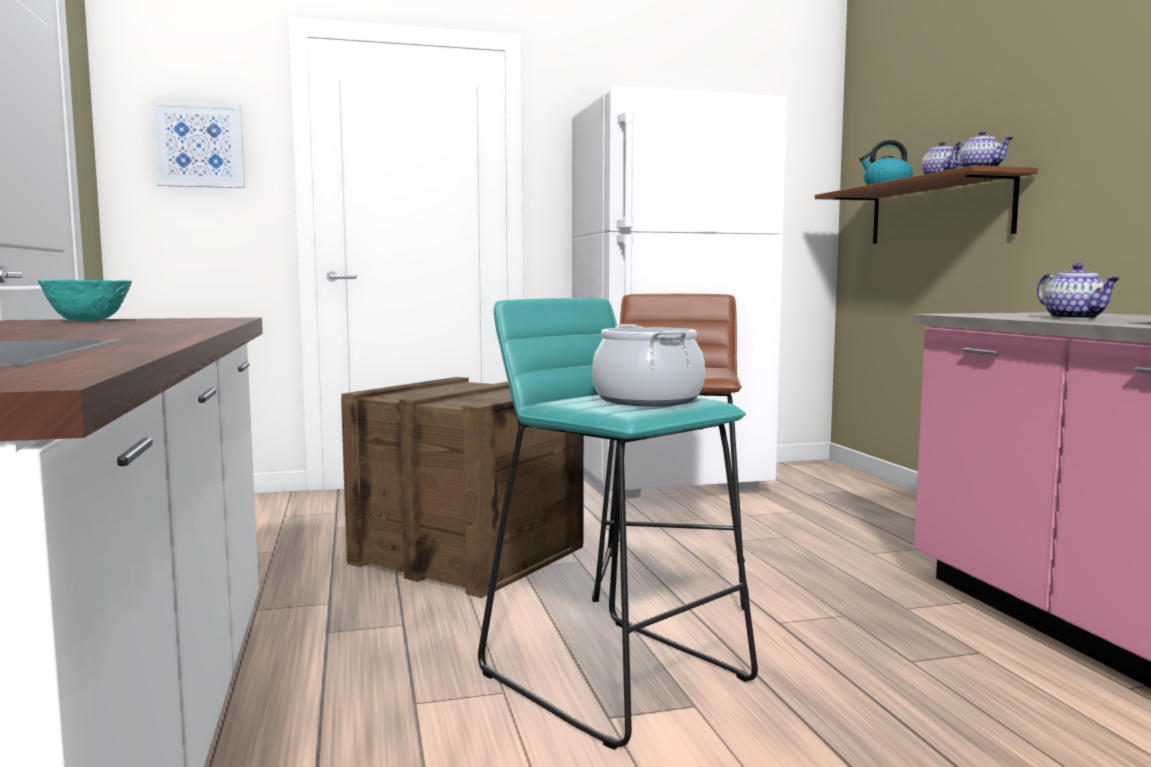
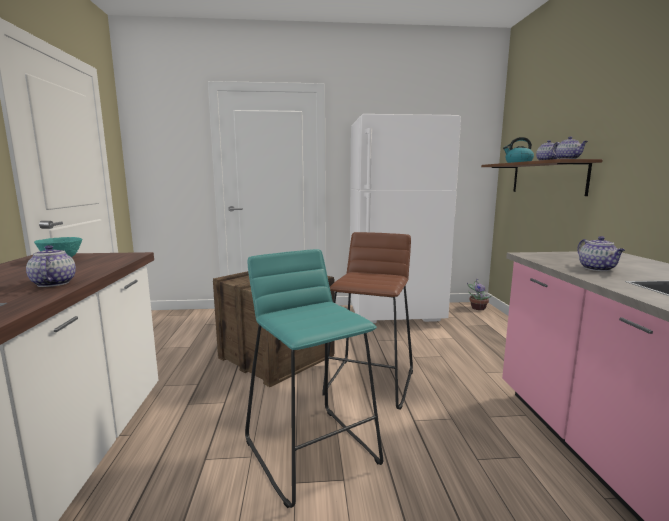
camera: 10 degrees right, 5 degrees up
(153, 331) = (53, 283): none -> teapot
(199, 145) = (168, 146): picture -> none
(647, 400) = (323, 316): cooking pot -> none
(817, 469) = (477, 308): none -> potted plant

